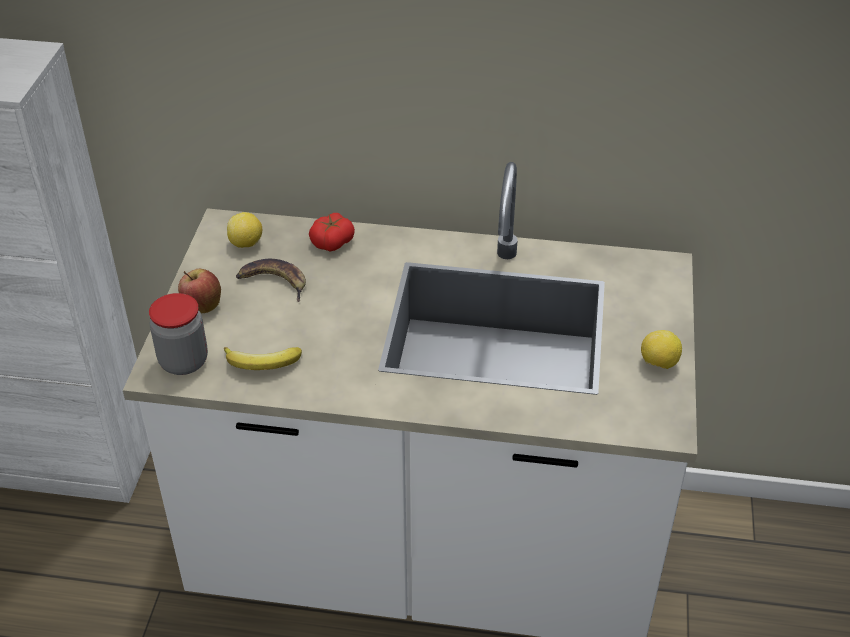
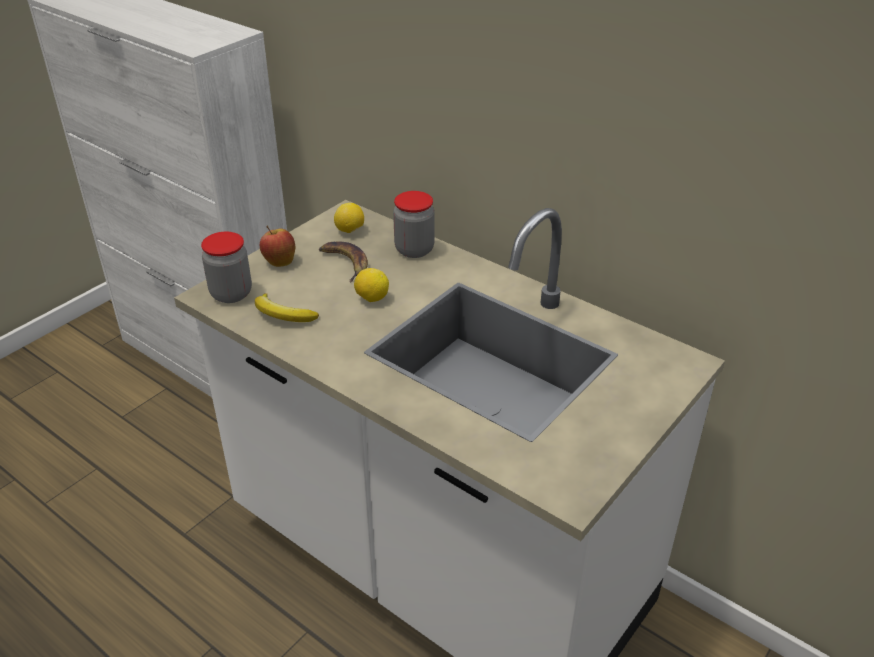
camera: 30 degrees right, 5 degrees down
(332, 242) = (414, 250): tomato -> jar
(658, 363) = (611, 439): lemon -> lemon (371, 298)

